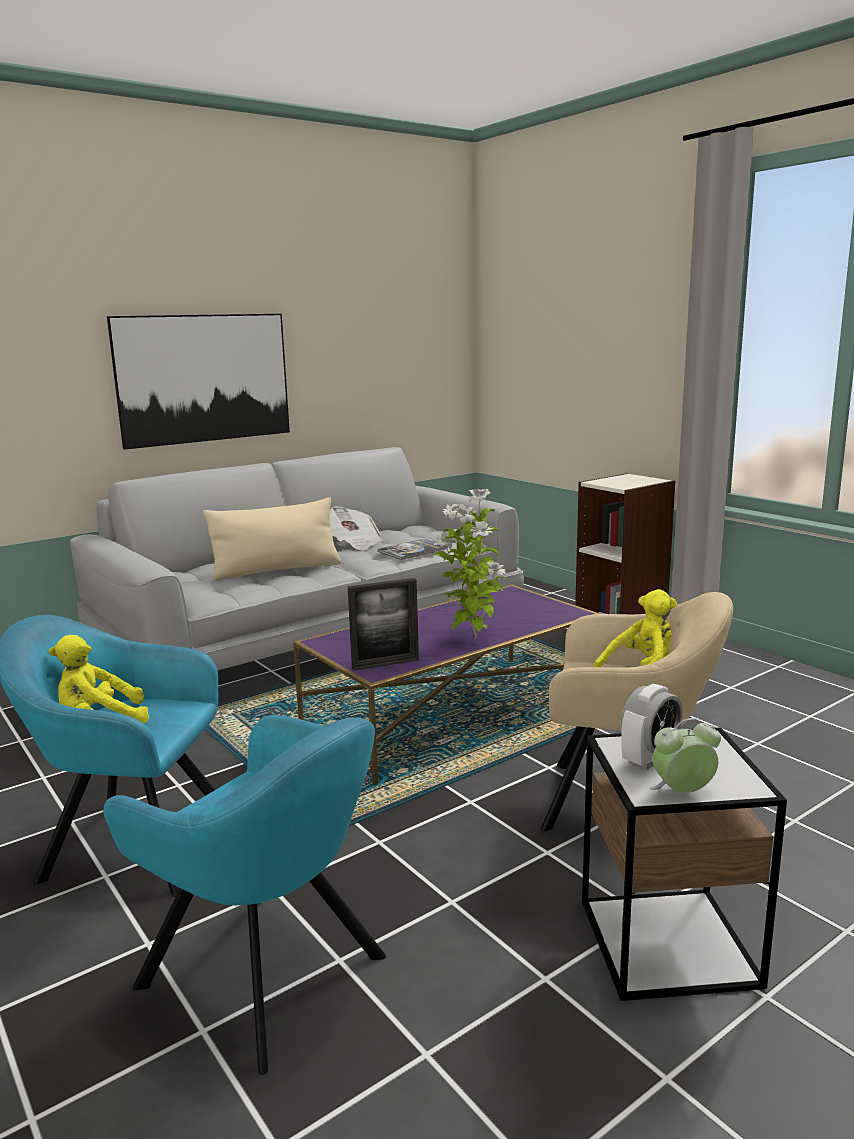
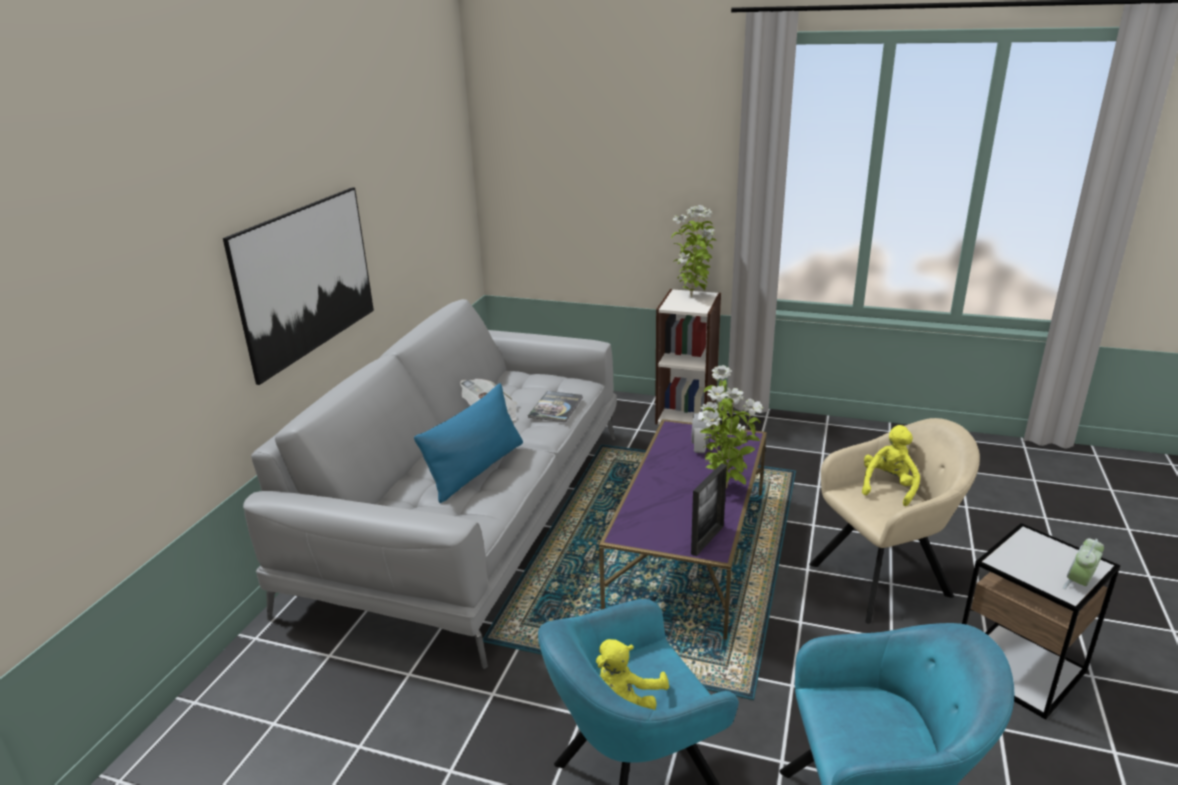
camera: 35 degrees left, 10 degrees up
(276, 570) = (476, 469): beige pillow -> blue pillow
(636, 479) = (692, 297): none -> potted plant
(649, 759) = (1030, 565): alarm clock -> alarm clock (700, 448)

